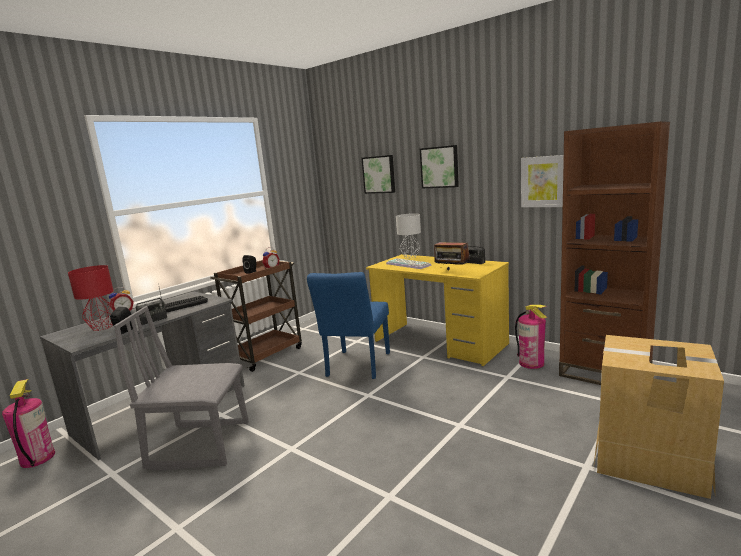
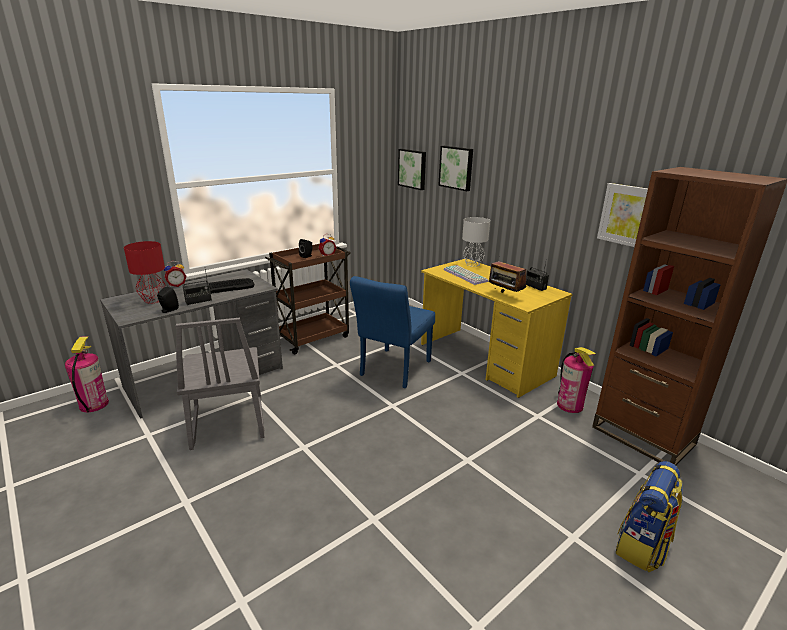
camera: 10 degrees right, 10 degrees up
(200, 444) = (227, 423): grey chair -> grey chair turned 120 degrees counterclockwise
(440, 167) = (520, 173): picture -> picture (413, 169)
(650, 459) = (642, 546): cardboard box -> backpack

